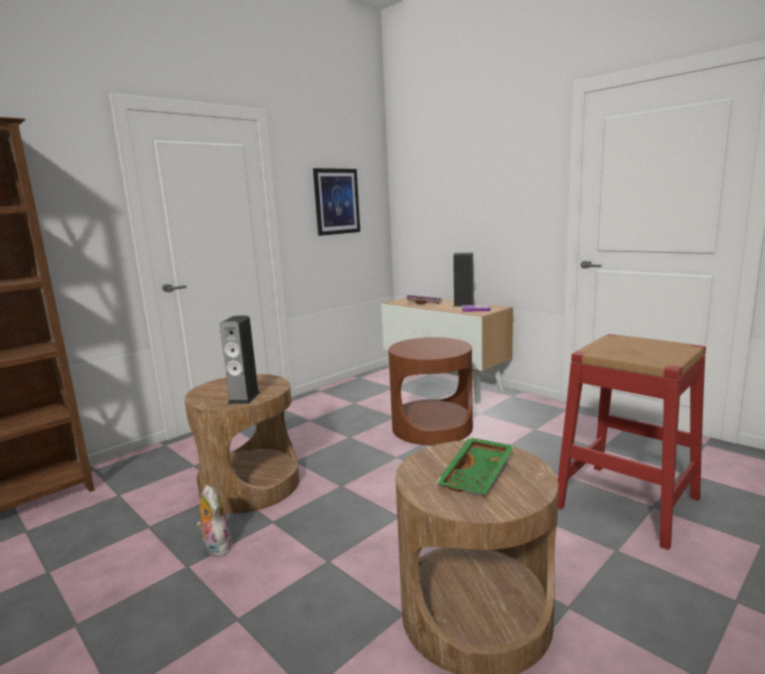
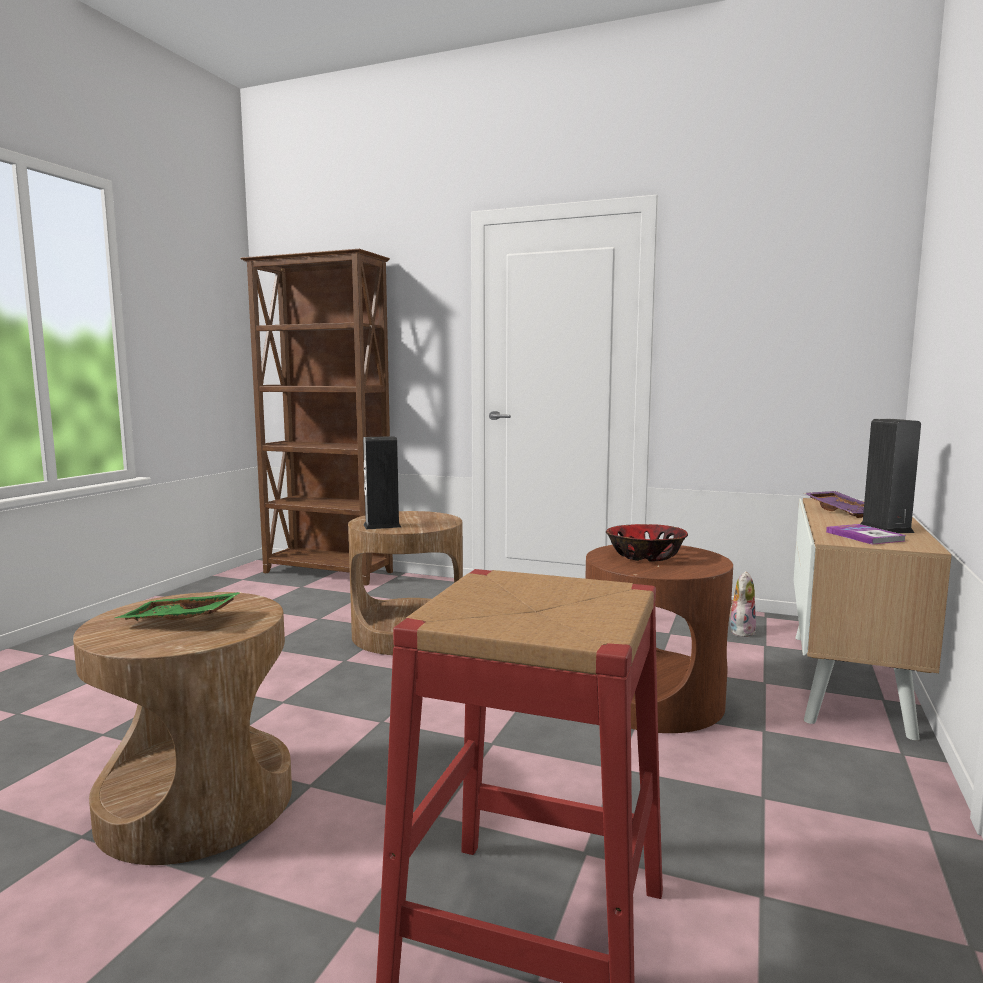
camera: 65 degrees right, 5 degrees down
(215, 547) = (295, 649): plush toy -> plush toy (740, 631)
(336, 201) = (772, 320): picture -> none
(422, 348) = (644, 556): none -> bowl

